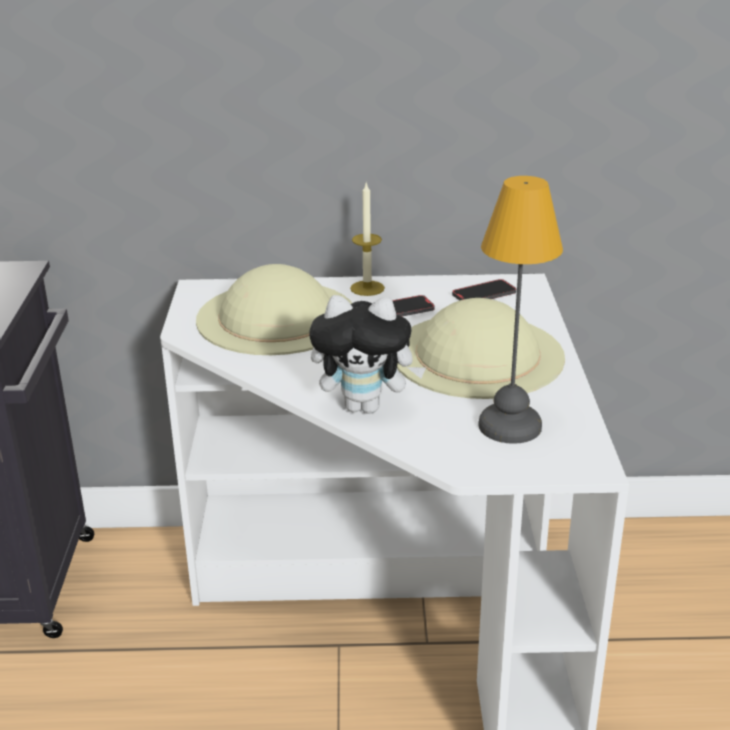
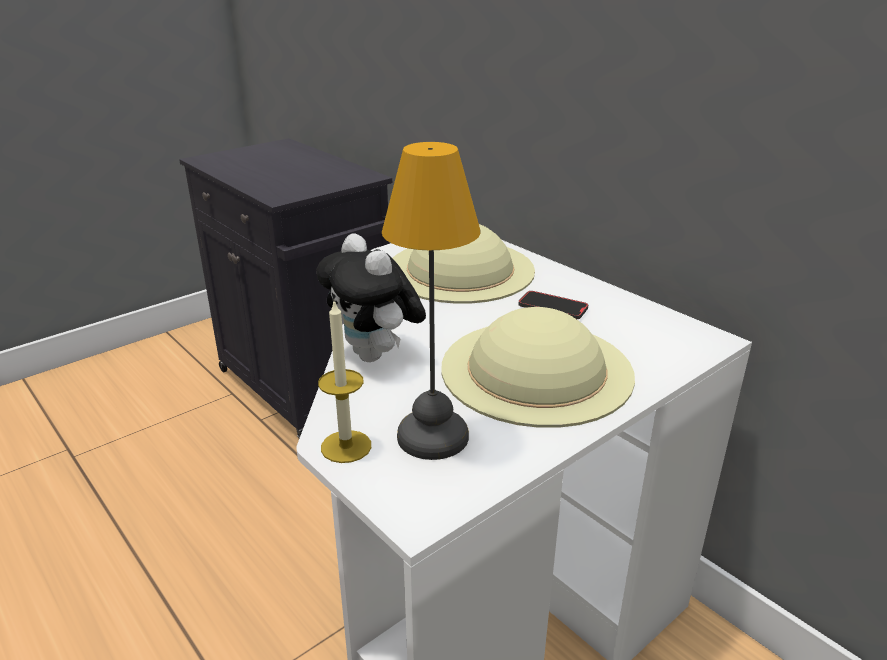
camera: 50 degrees right, 0 degrees up
(367, 288) = (564, 281): candle -> candle (346, 446)
(484, 295) = (649, 330): phone -> none

